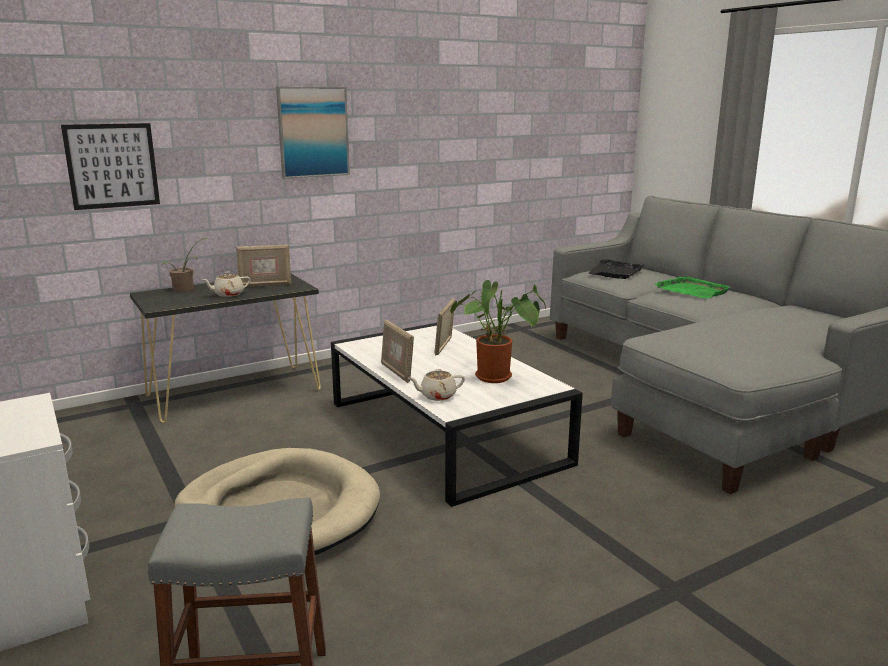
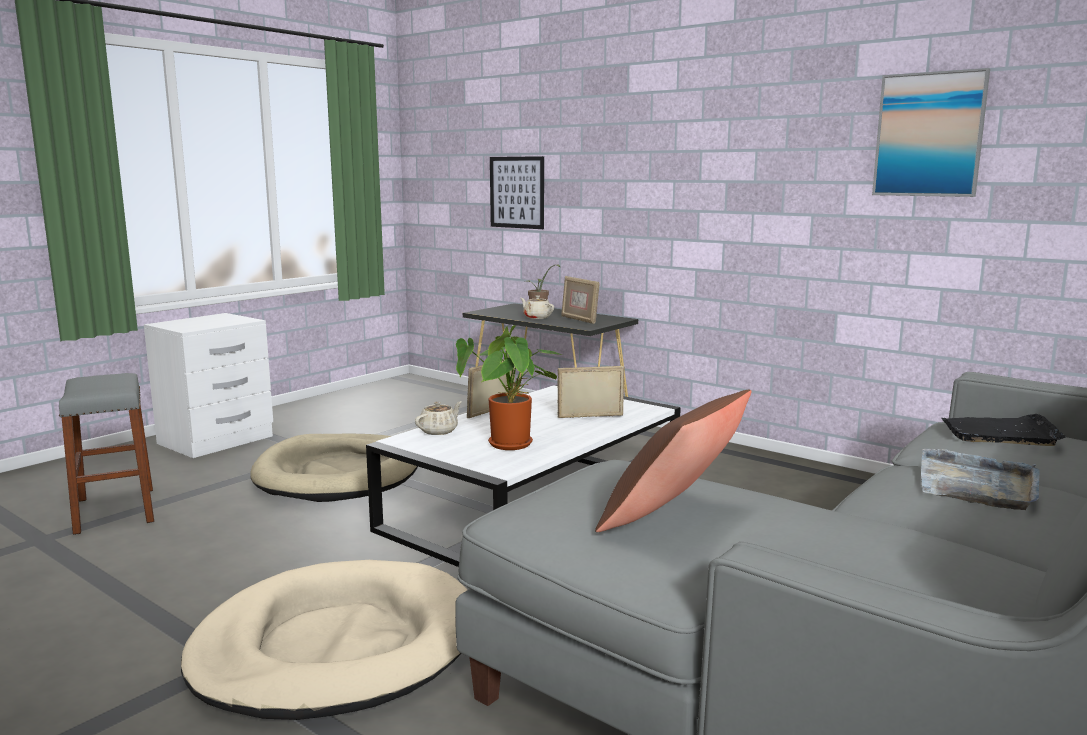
camera: 70 degrees right, 5 degrees down
(313, 132) = (679, 168): picture -> picture (929, 135)
(437, 396) = (439, 431): beige teapot -> beige teapot turned 75 degrees clockwise
(660, 538) = (335, 647): none -> beige dog bed
(692, 290) = (976, 484): green tray -> grey tray
(752, 338) = (672, 517): none -> brown pillow

